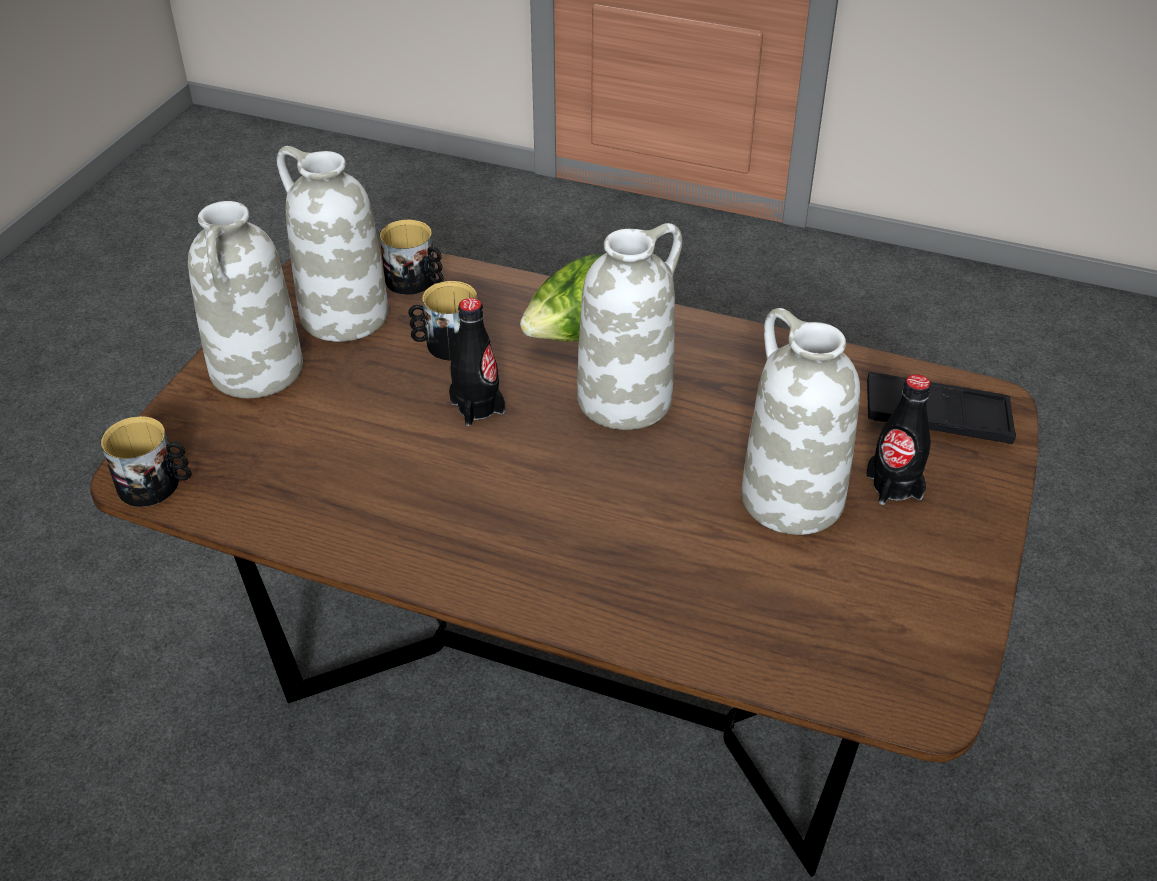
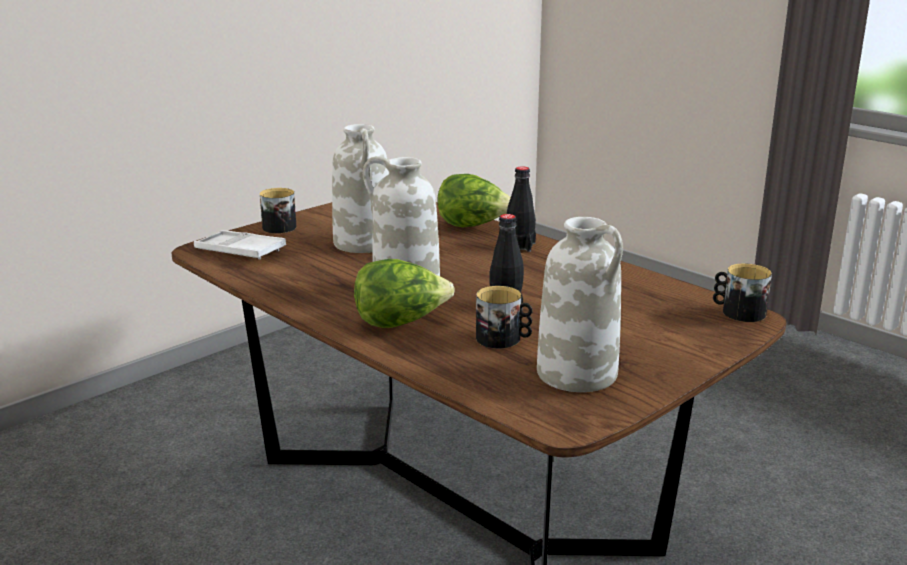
camera: 155 degrees left, 20 degrees down
(257, 371) = (661, 354): white vase -> none
(416, 281) = (500, 384): mug -> mug (277, 226)
(663, 625) = (473, 226): none -> lettuce
(894, 486) = (306, 237): black bottle -> black bottle (520, 246)
(937, 417) = (240, 251): black tray -> white tray

